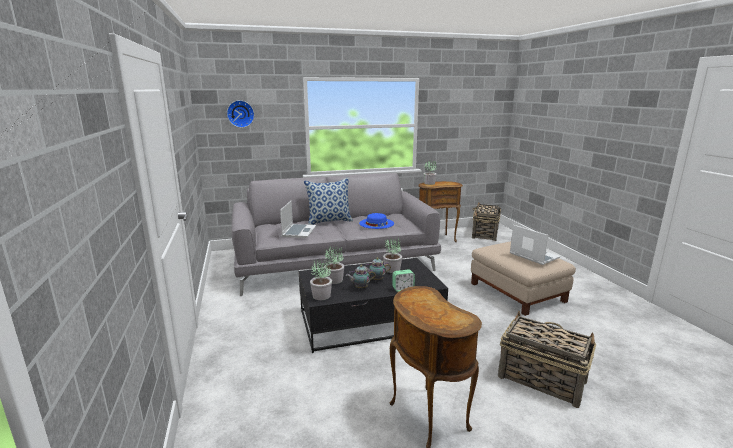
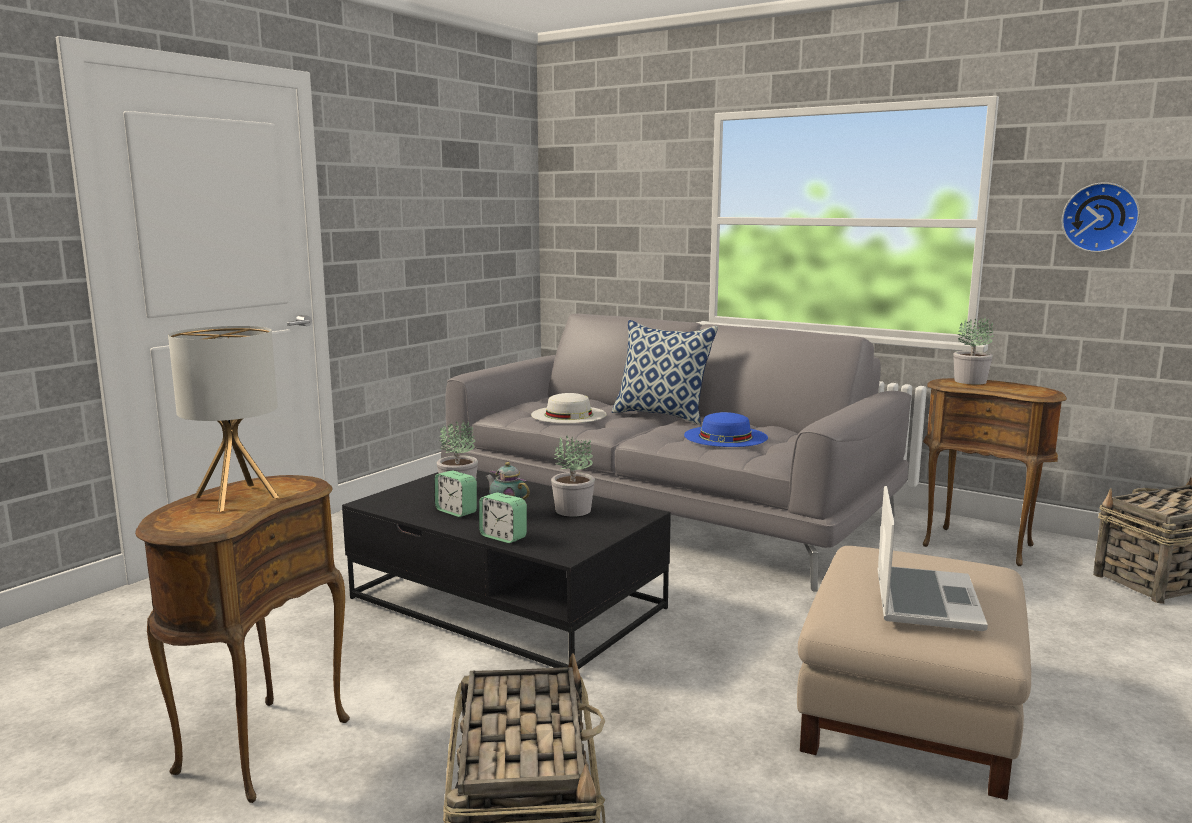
camera: 50 degrees right, 5 degrees down
(240, 114) = (603, 189): wall clock -> wall clock (1100, 217)
(298, 231) = (569, 414): laptop -> white hat
(321, 296) = (388, 500): potted plant -> none
(360, 288) = (456, 511): teapot -> alarm clock
(426, 306) = (235, 497): none -> table lamp

